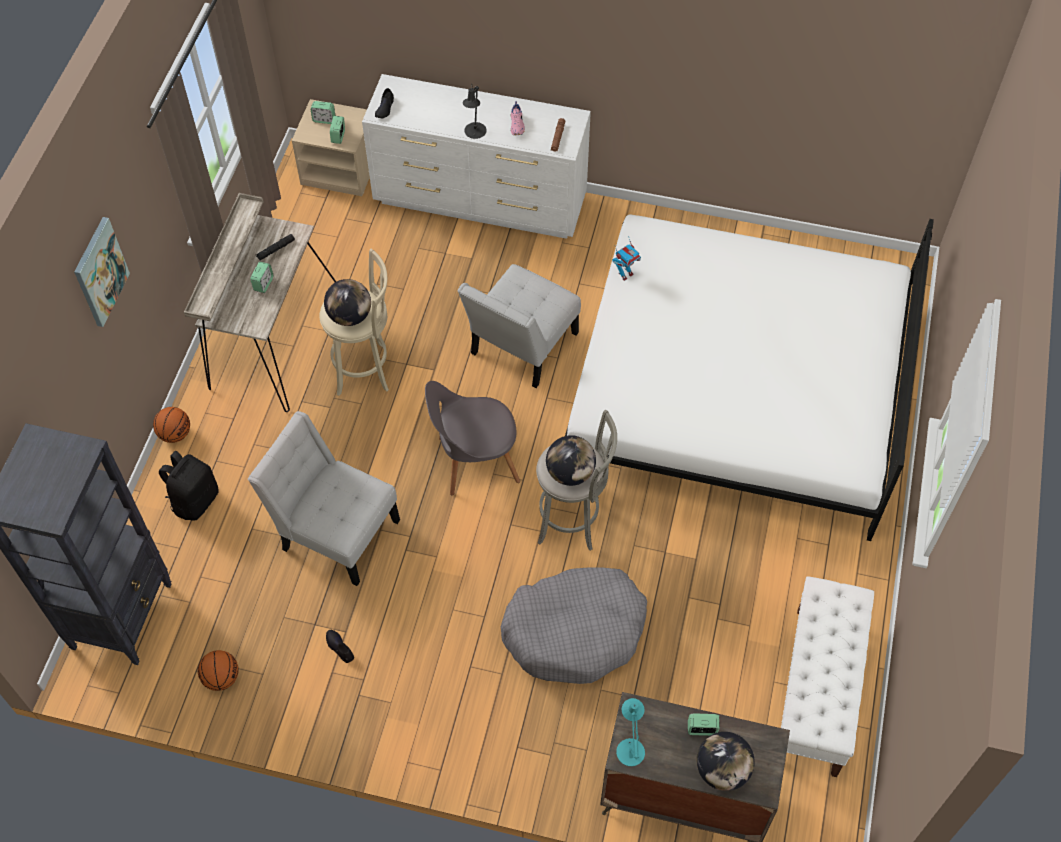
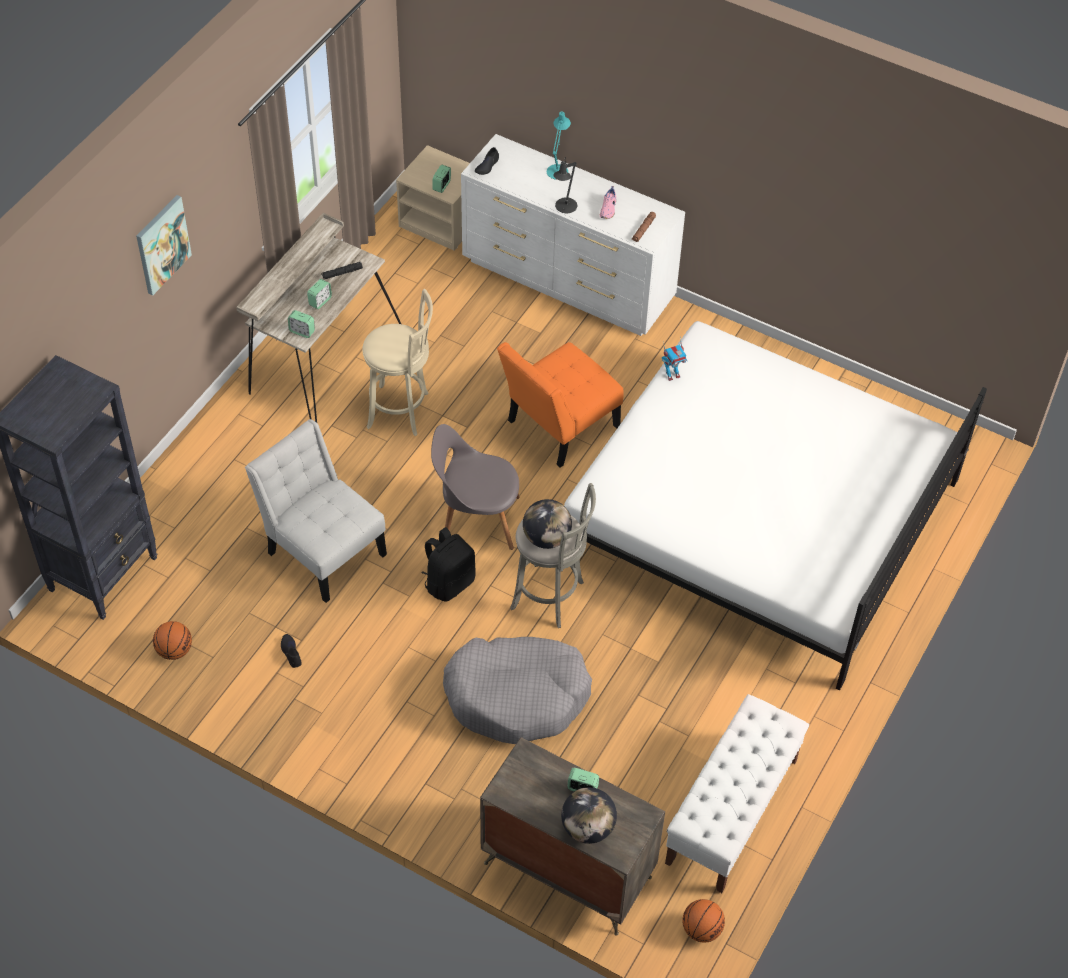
camera: 15 degrees right, 5 degrees down
(175, 434) = (204, 426): basketball -> basketball (701, 929)
(195, 500) = (202, 489): black backpack -> black backpack (449, 583)
(324, 119) = (433, 167): alarm clock -> alarm clock (302, 331)
(350, 316) = (391, 349): globe -> none
(520, 348) = (558, 427): white chair -> orange chair
(630, 747) = (509, 786): turquoise table lamp -> turquoise table lamp (558, 169)

